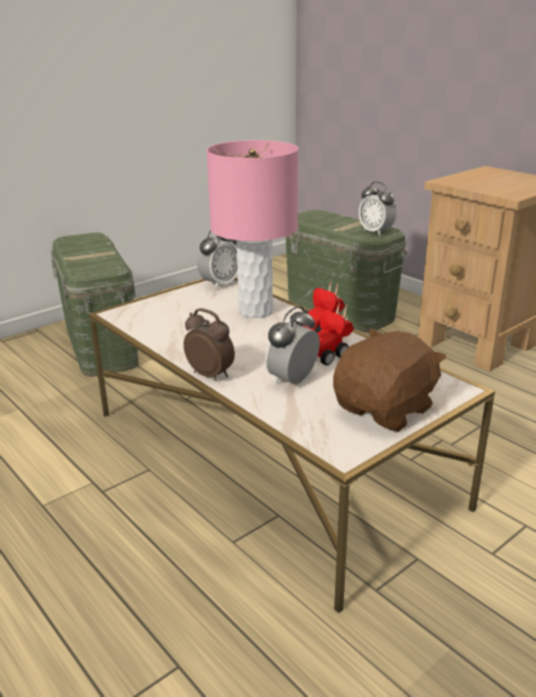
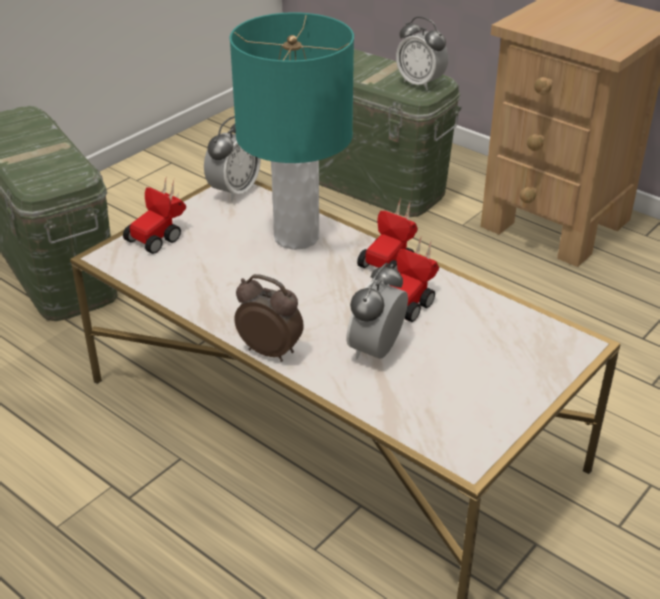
camera: 10 degrees left, 10 degrees up
(156, 305) = (159, 236): none -> toy car
(255, 311) = (296, 237): pink table lamp -> turquoise table lamp
(386, 409) = (500, 385): brown plush toy -> none

